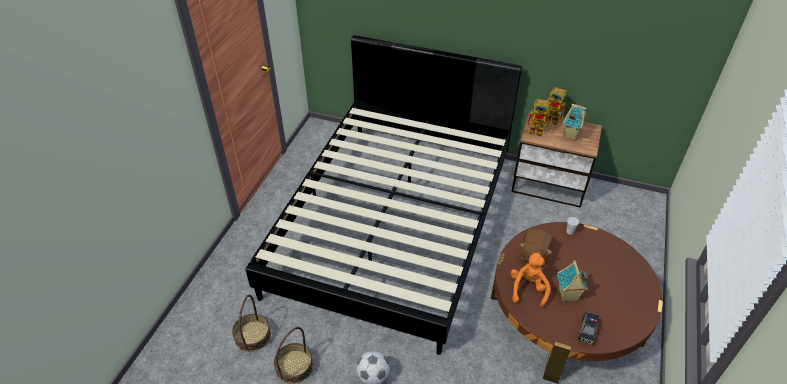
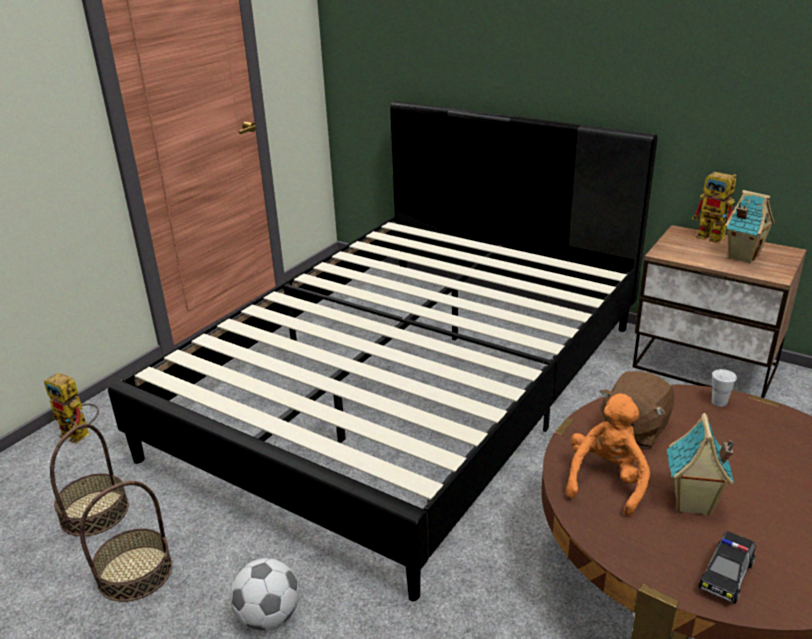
camera: 15 degrees right, 15 degrees down
(539, 132) = (683, 249): toy robot -> toy robot (81, 435)

